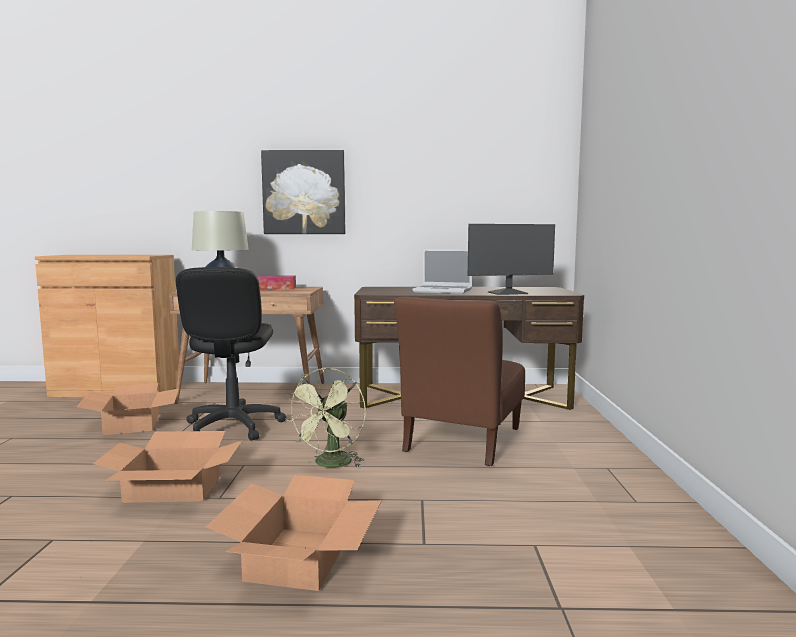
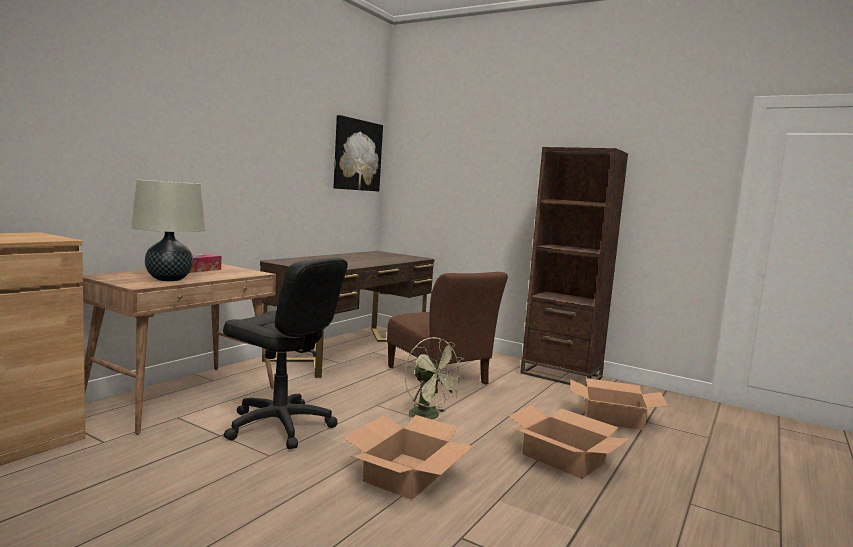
camera: 60 degrees left, 0 degrees up
(132, 423) = (171, 466): cardboard box -> cardboard box (613, 417)
(304, 192) = (202, 158): picture -> picture (357, 155)
(443, 291) = (350, 261): laptop -> none
(508, 293) = (394, 260): monitor -> none
(642, 500) = (561, 375): none -> brown bookcase

